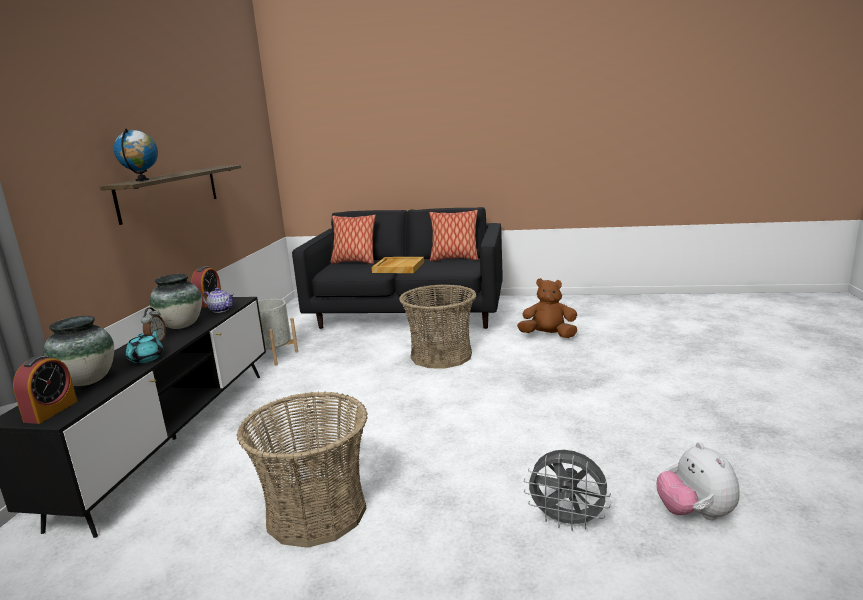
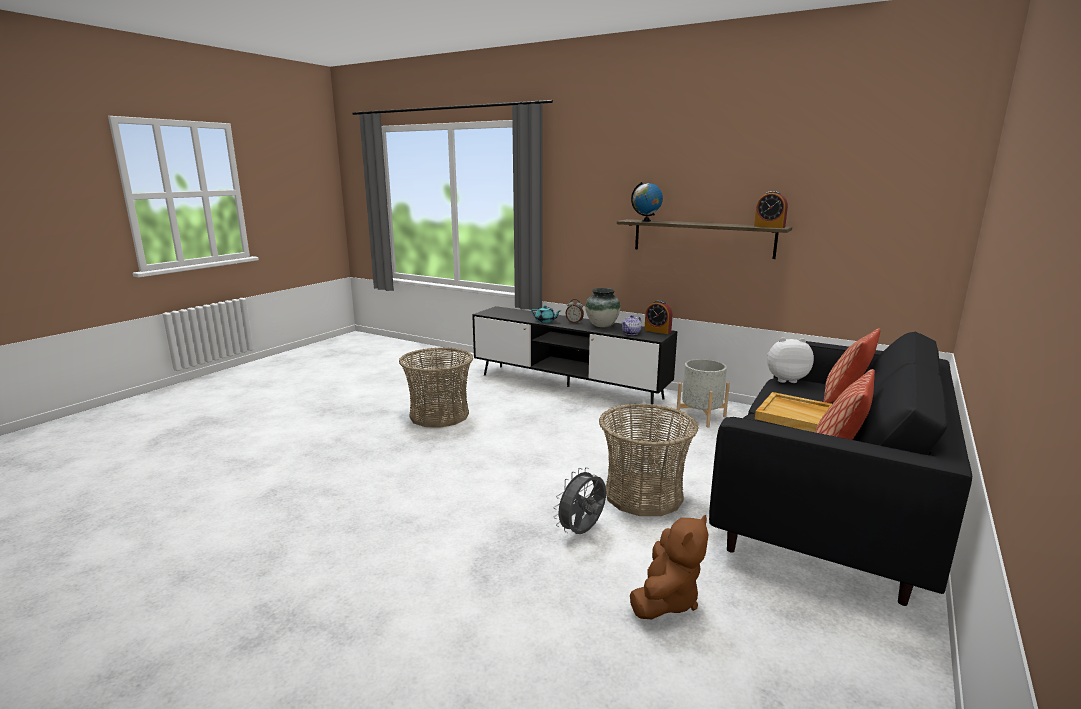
camera: 110 degrees right, 0 degrees up
(51, 411) = (495, 312): alarm clock -> alarm clock (769, 226)
(87, 381) = (526, 314): vase -> none
(567, 521) = (326, 478): grey fan -> grey fan (582, 532)
(695, 513) = (259, 525): plush toy -> plush toy (785, 379)

